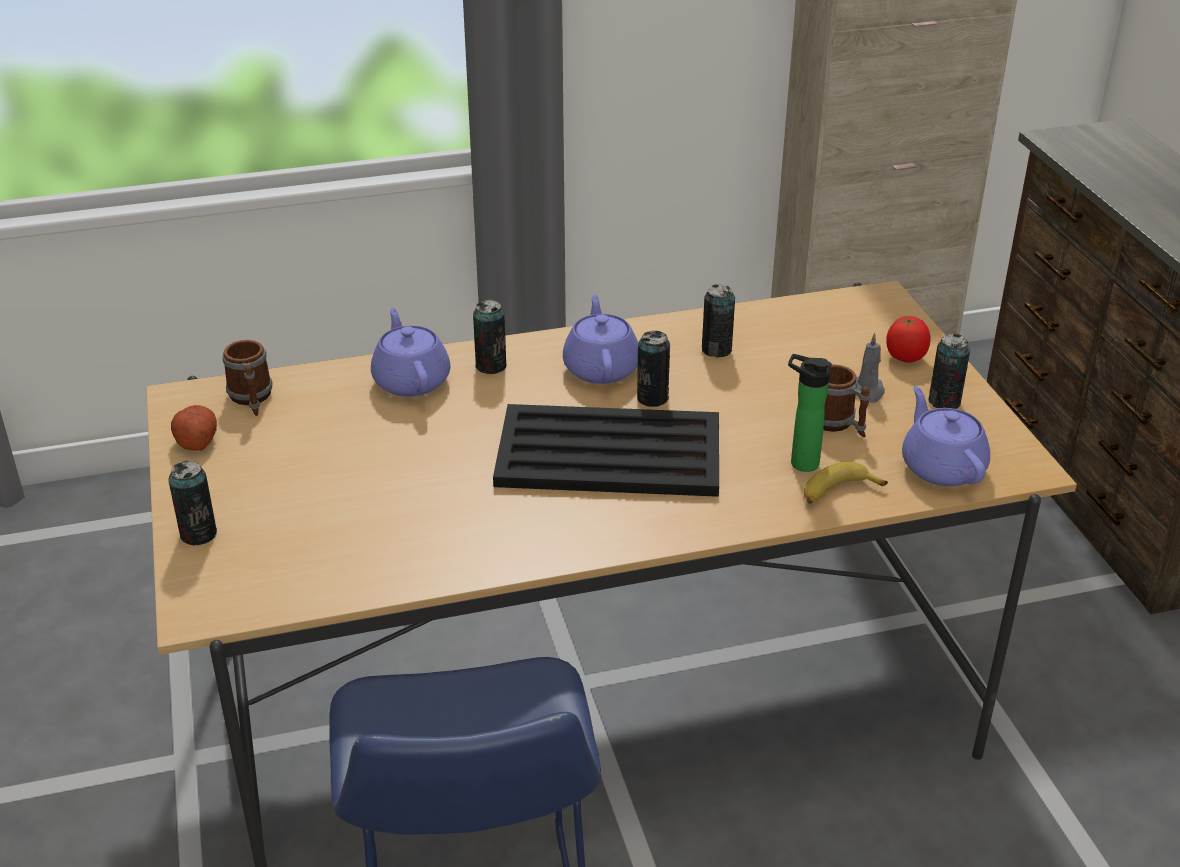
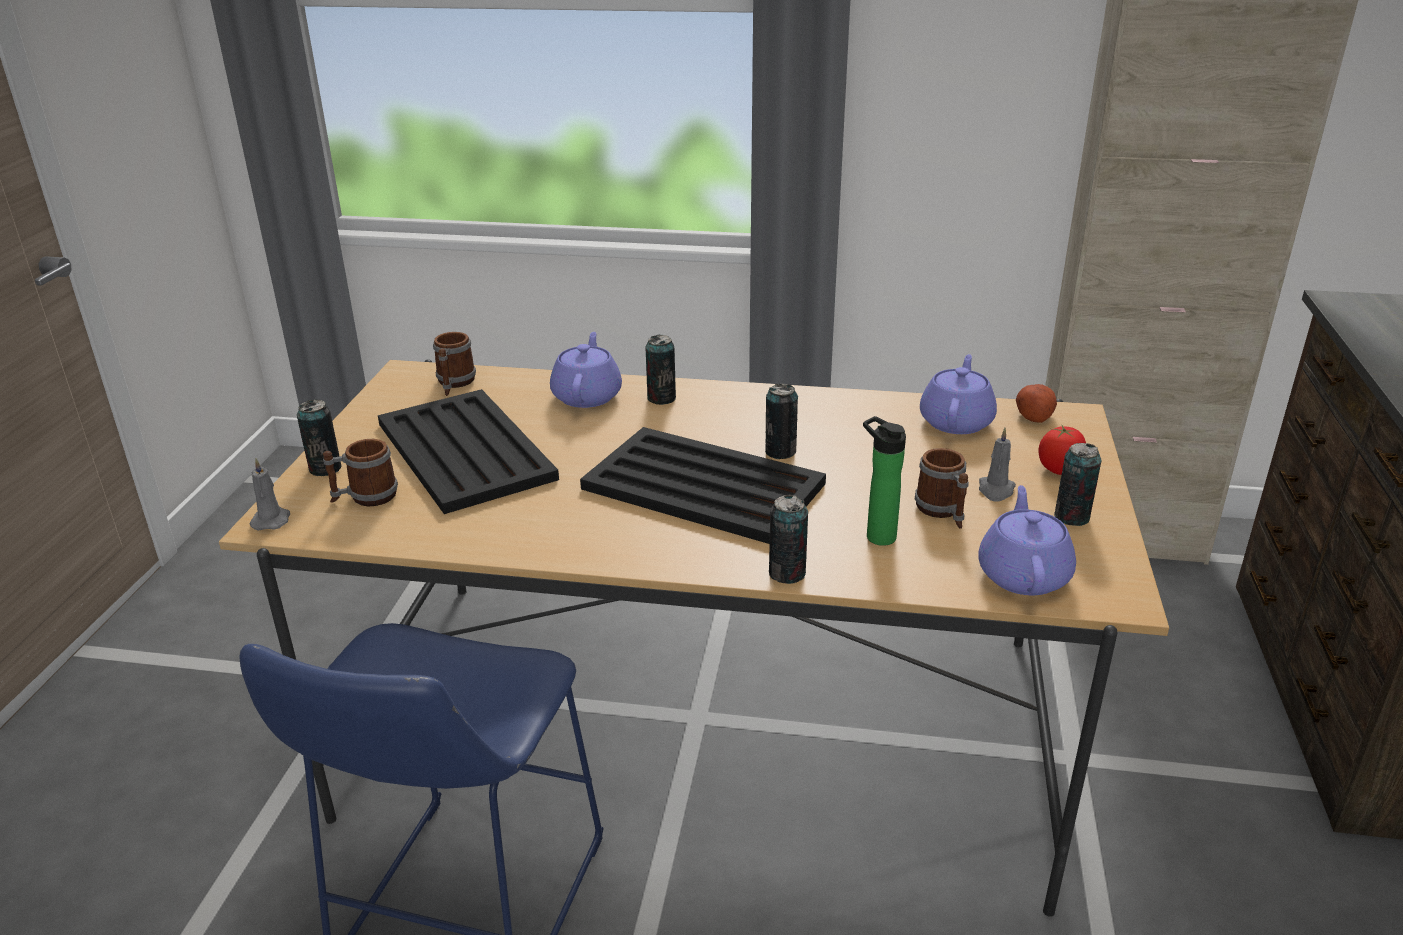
camera: 25 degrees right, 5 degrees down
(195, 607) = (272, 520): none -> grey candle
(196, 440) = (388, 403): potato -> potato (1034, 415)
(275, 555) = (365, 497): none -> mug
(335, 474) = (465, 450): none -> black tray
(601, 368) = (755, 419): purple teapot -> purple teapot (956, 421)
(716, 350) = (873, 426): can -> can (787, 573)
(838, 493) = (894, 571): banana -> none

